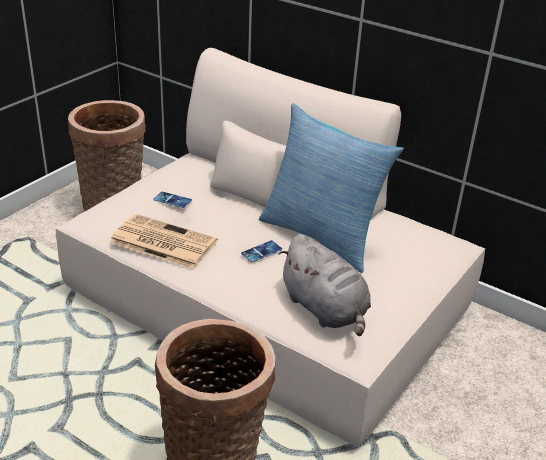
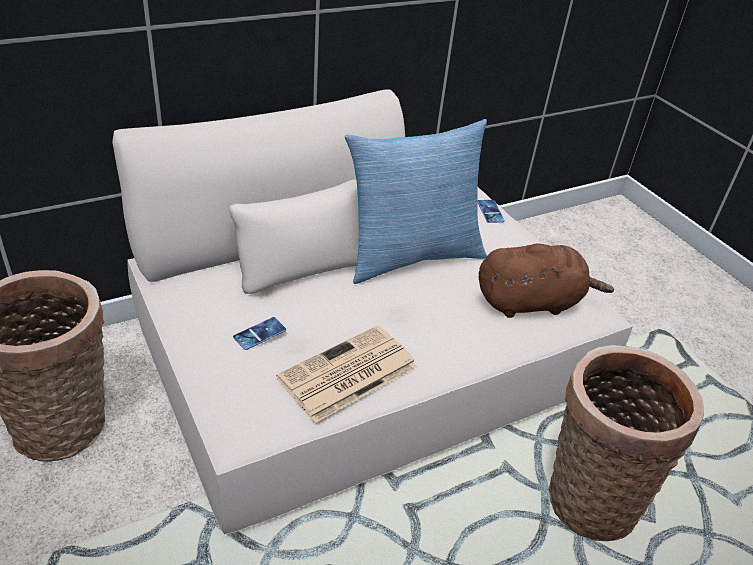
camera: 65 degrees left, 5 degrees up
(261, 251) = (412, 305): phone -> phone (490, 211)
(325, 310) = (531, 302): grey plush toy -> brown plush toy

